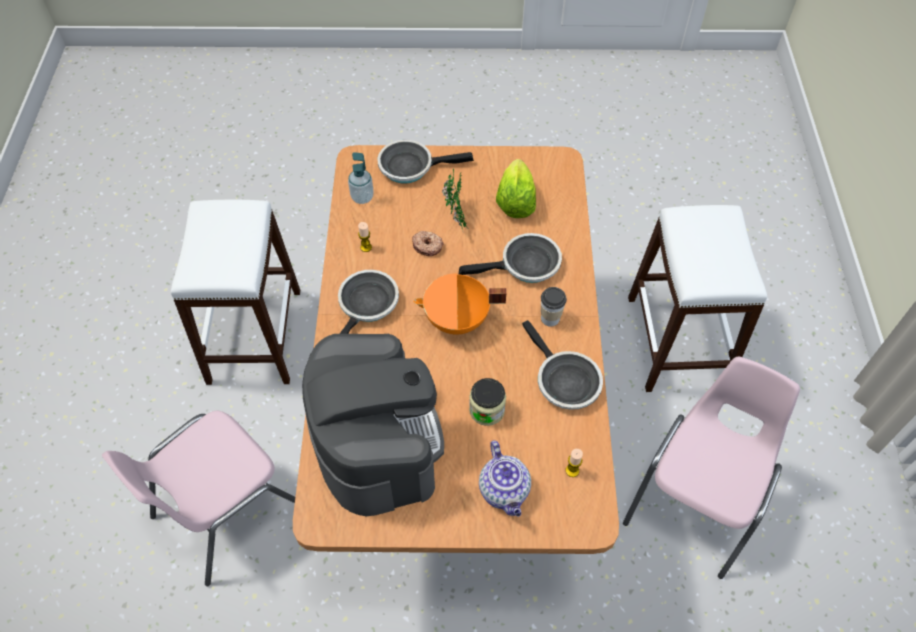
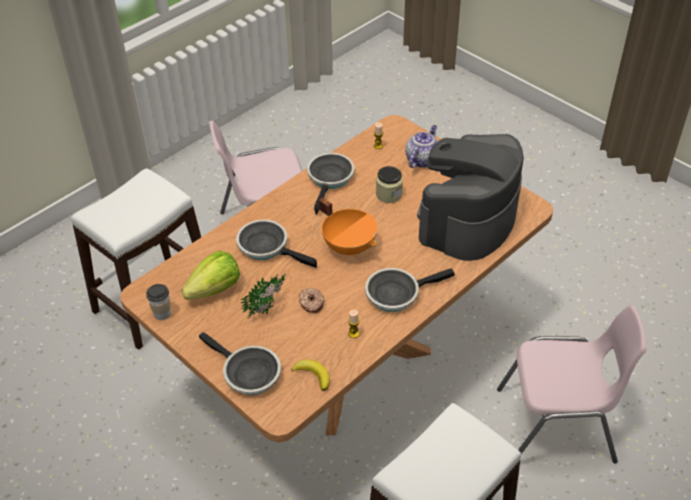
camera: 135 degrees left, 10 degrees down
(362, 197) = (313, 375): soap dispenser -> banana
(550, 318) = (294, 210): cup -> cup (162, 313)

